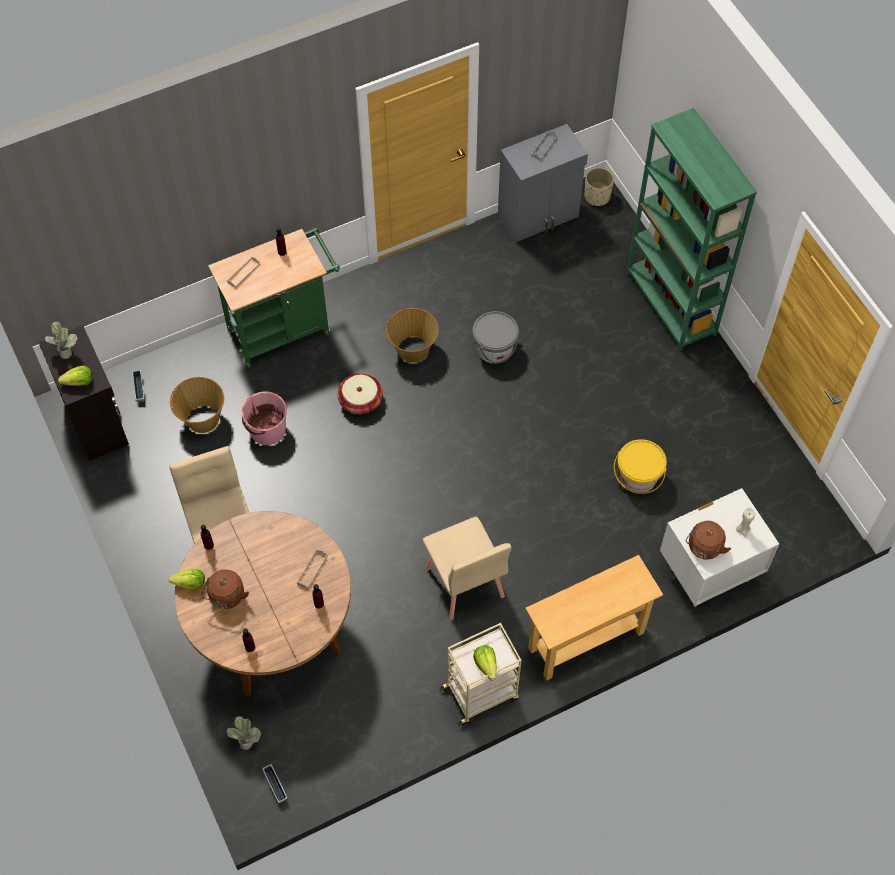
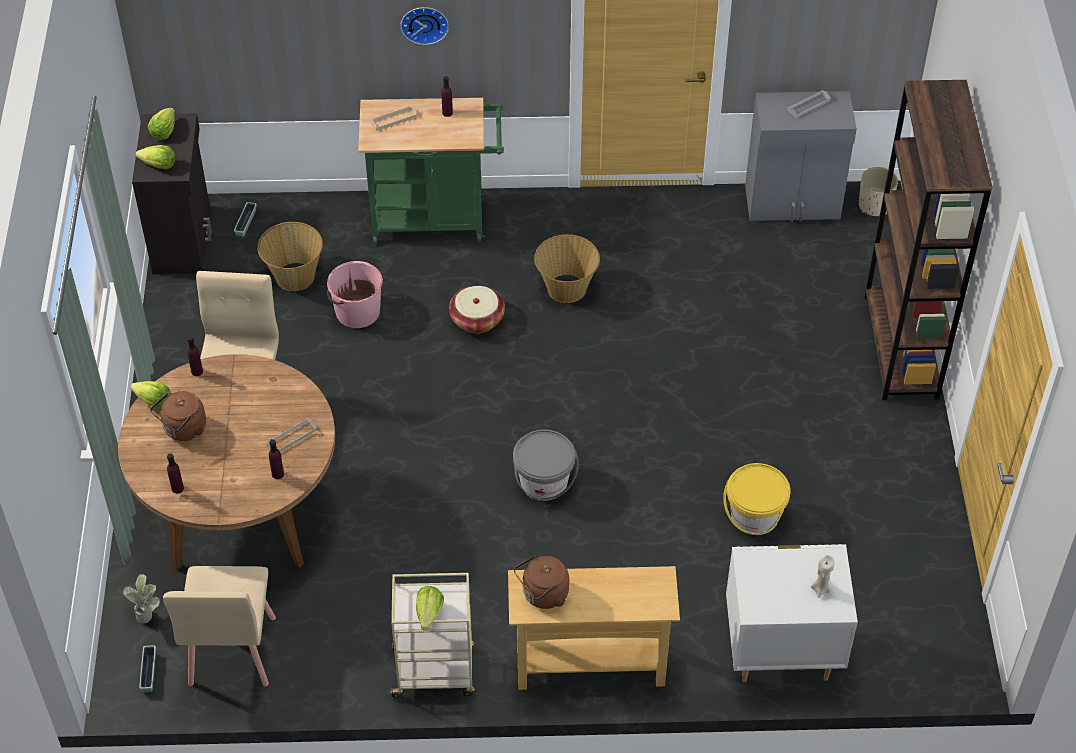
camera: 25 degrees right, 10 degrees down
(65, 351) = (164, 131): potted plant -> lettuce
(249, 192) = (424, 23): none -> wall clock
(464, 583) = (483, 549): beige chair -> beige chair (231, 651)
(494, 349) = (661, 321): grey bucket -> grey bucket (544, 482)
(671, 304) = (901, 347): green bookcase -> brown bookcase
(704, 548) = (760, 591): brown kettle -> brown kettle (543, 595)

